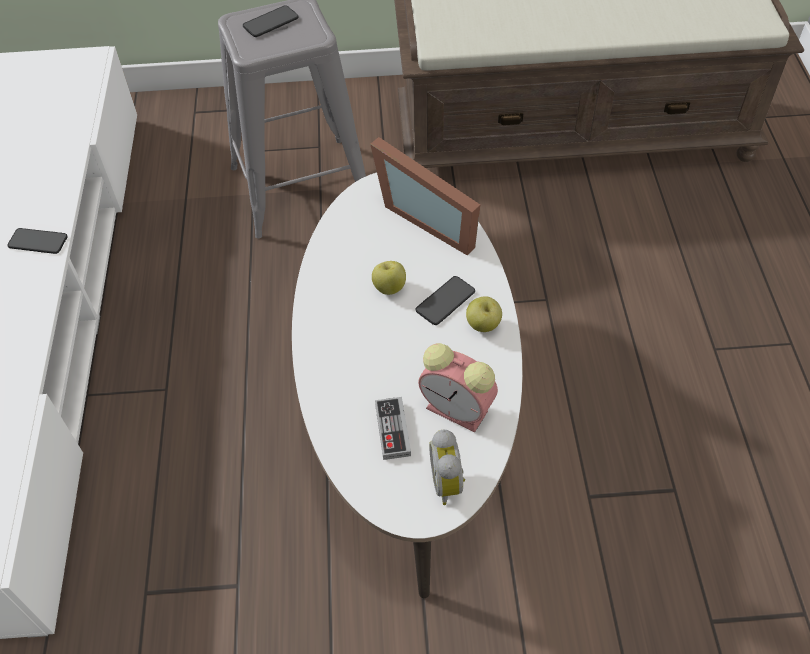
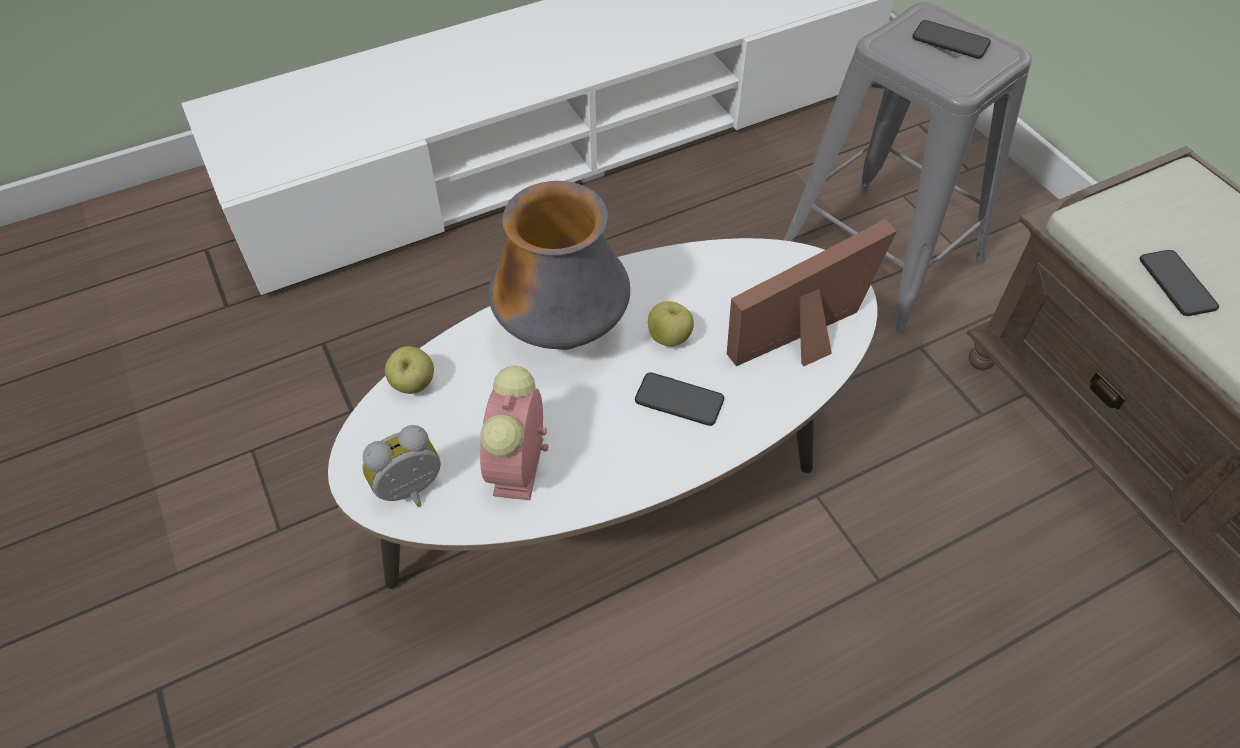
camera: 65 degrees right, 0 degrees up
(38, 242) = (596, 60): phone -> phone (1176, 284)
(351, 347) = (563, 333): none -> vase
(392, 430) = (464, 412): game controller -> none
(431, 217) = (808, 340): picture frame -> picture frame turned 45 degrees clockwise
(483, 325) = (662, 452): apple -> apple (413, 384)

